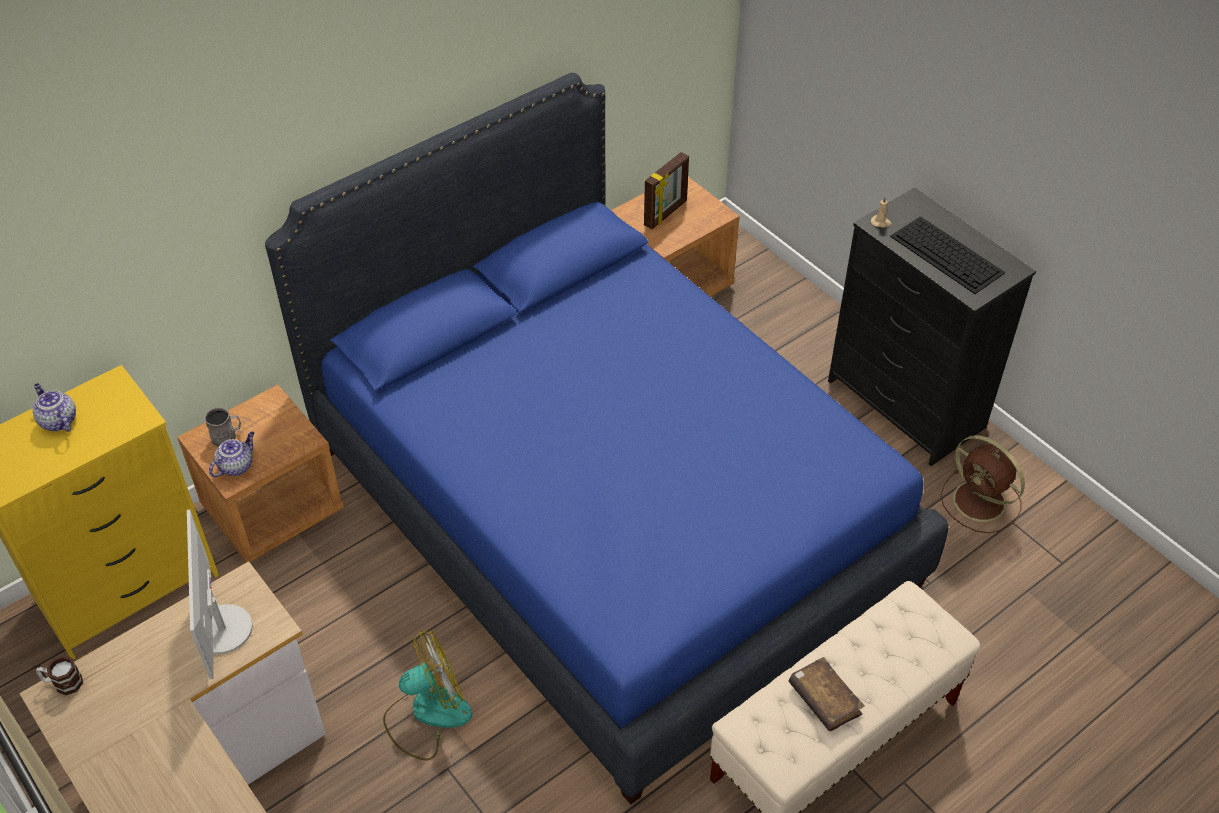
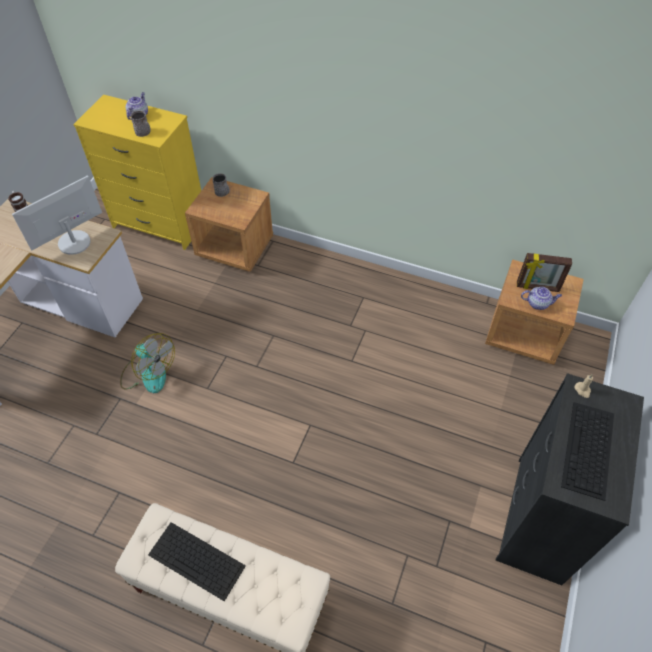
camera: 60 degrees right, 5 degrees up
(111, 428) = (144, 132): none -> grey mug
(236, 465) = (207, 205): teapot -> teapot (538, 303)
(609, 513) = (326, 389): blue bed -> none
(824, 699) = (197, 560): brown book -> keyboard
(981, 502) = (488, 611): brown fan -> none

